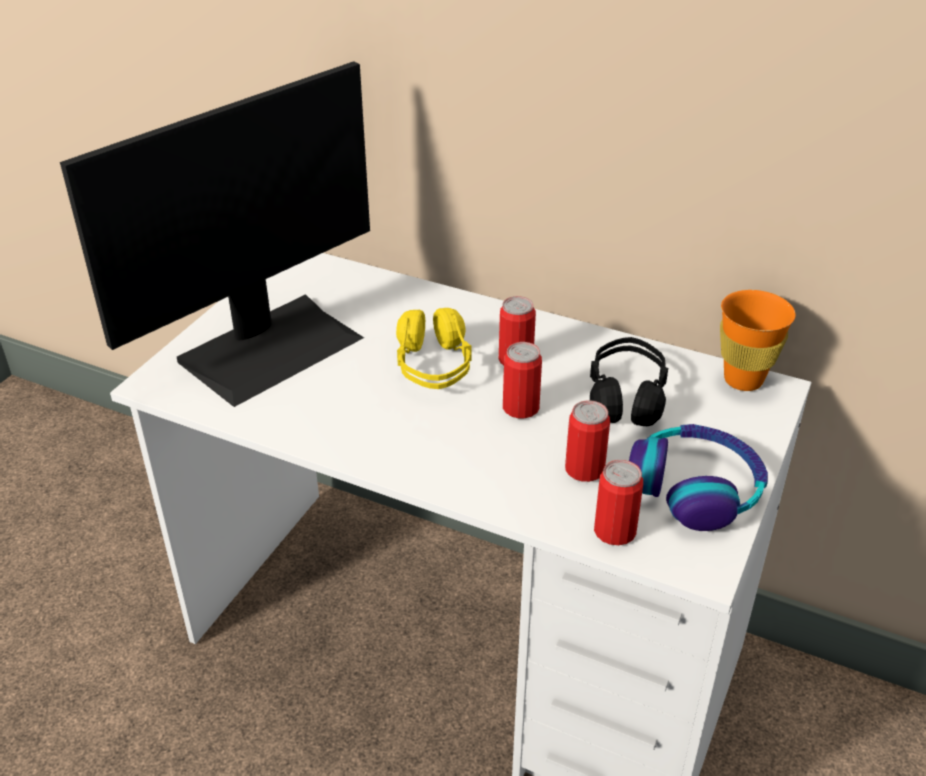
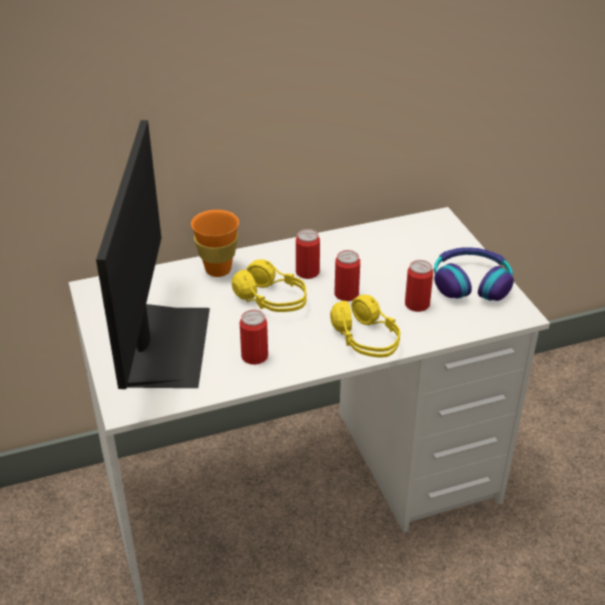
camera: 45 degrees left, 0 degrees up
(464, 470) = (366, 340): none -> yellow headphones
(615, 531) = (468, 323): can -> can (254, 356)
(626, 396) = (384, 259): black headphones -> none
(743, 380) = (421, 222): orange cup -> orange cup (218, 270)

